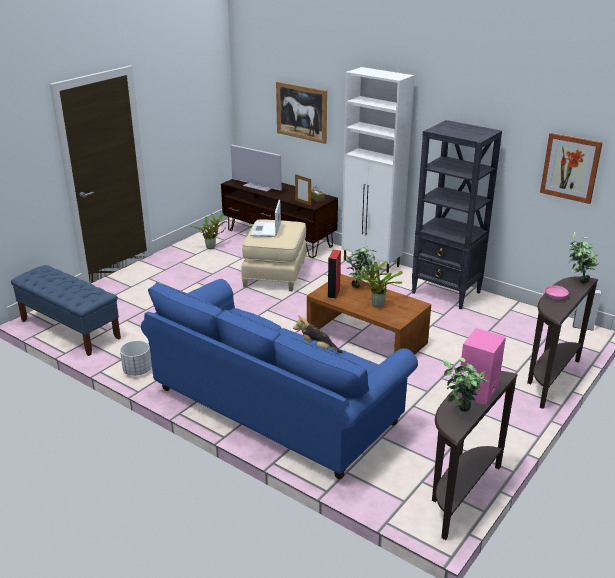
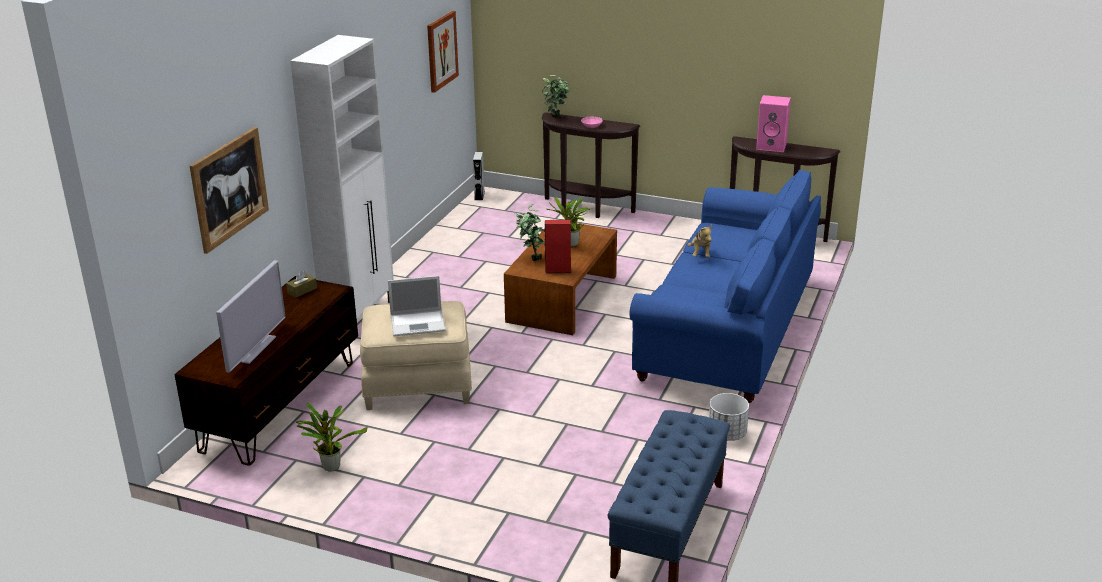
camera: 105 degrees left, 0 degrees up
(303, 202) = (323, 298): picture frame -> none
(446, 293) = (431, 262): black bookcase -> none
(460, 413) = (804, 150): potted plant -> none

